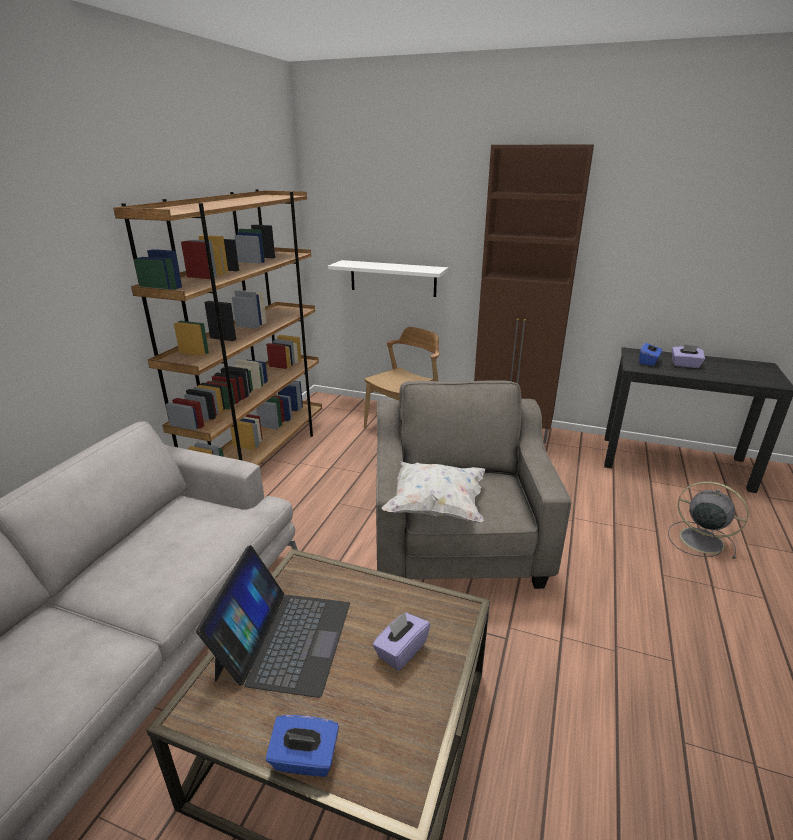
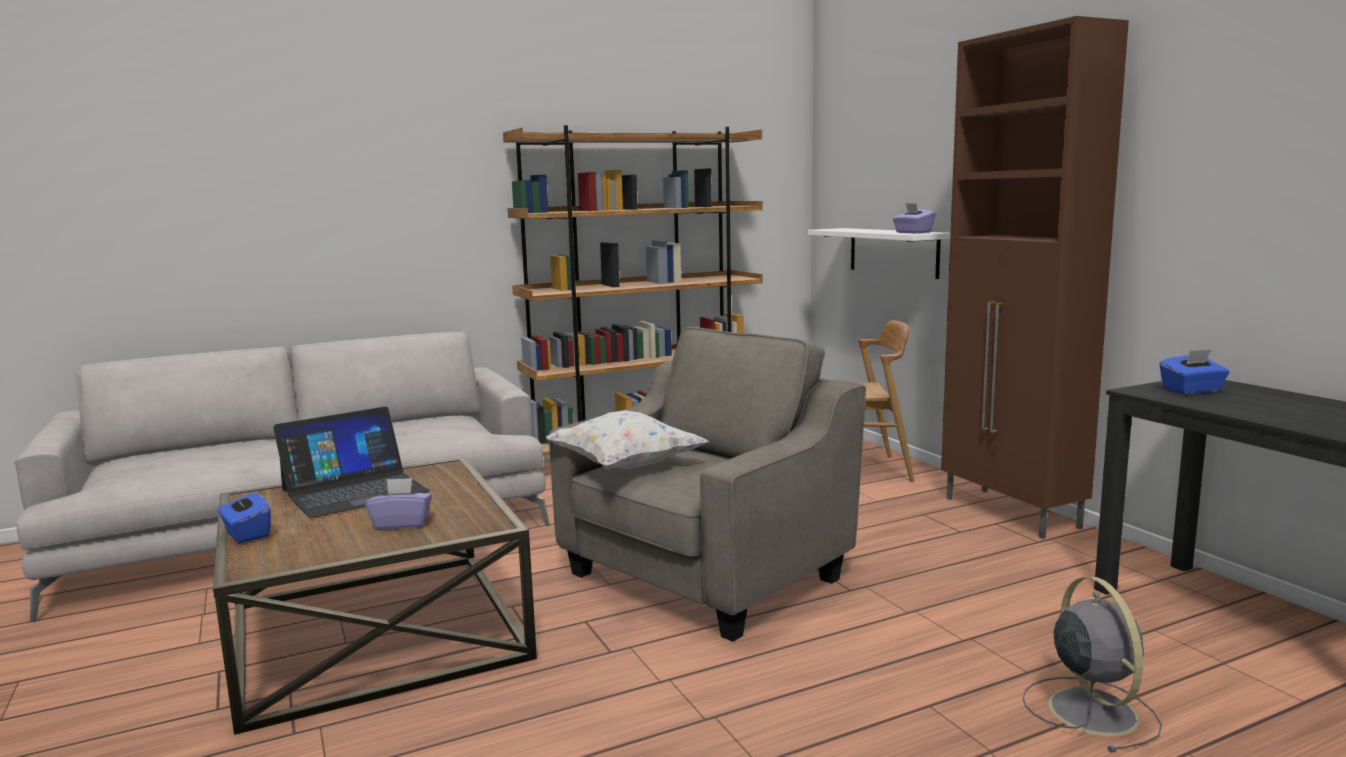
camera: 45 degrees right, 15 degrees down
(685, 365) = (1262, 403): purple tissue box -> purple tissue box (912, 232)

